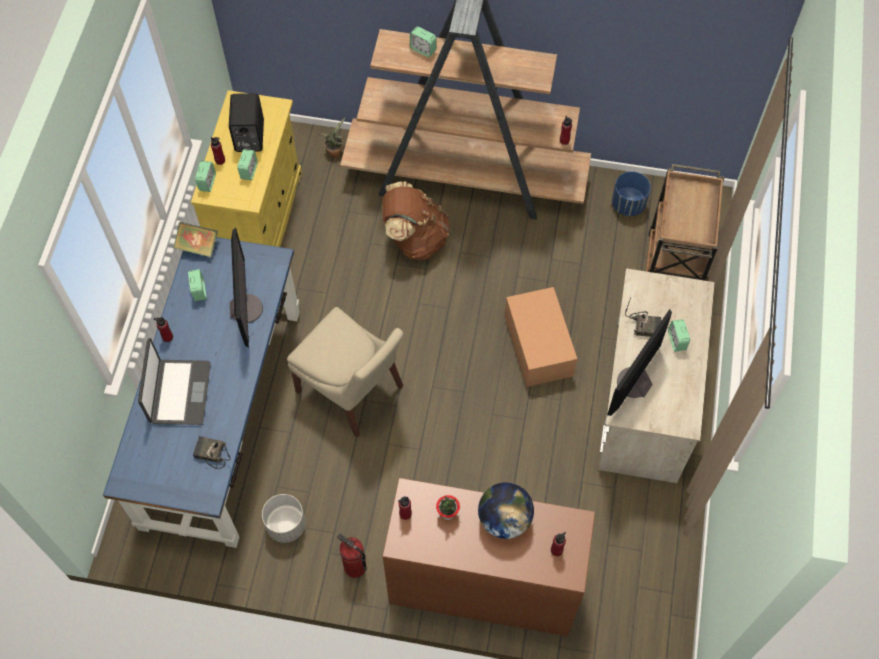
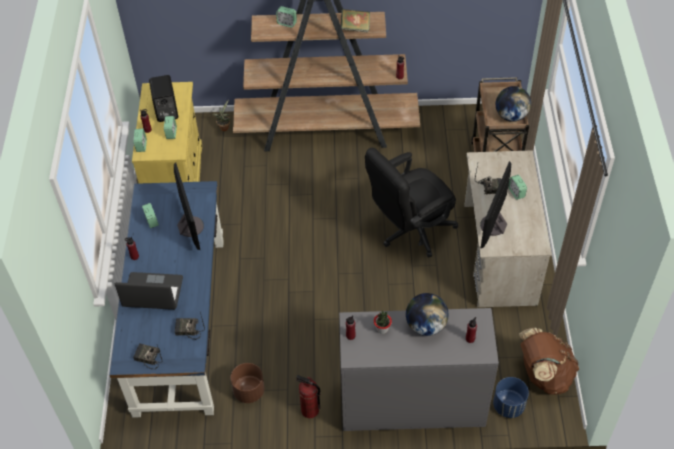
camera: 10 degrees left, 10 degrees down
(153, 482) = (147, 358): none -> radio
(179, 393) = (153, 293): laptop -> laptop turned 75 degrees counterclockwise
(198, 246) = (143, 191): book -> book (355, 28)
(286, 525) = (249, 391): grey planter -> brown planter
(352, 391) = (277, 288): beige chair -> none
(415, 238) = (299, 175): brown backpack -> brown backpack (543, 374)
(483, 584) = (412, 403): brown dresser -> grey dresser
(538, 345) = (410, 231): cardboard box -> black office chair
(628, 204) = (451, 126): blue planter -> blue planter (509, 405)
(698, 227) = (511, 116): none -> globe

